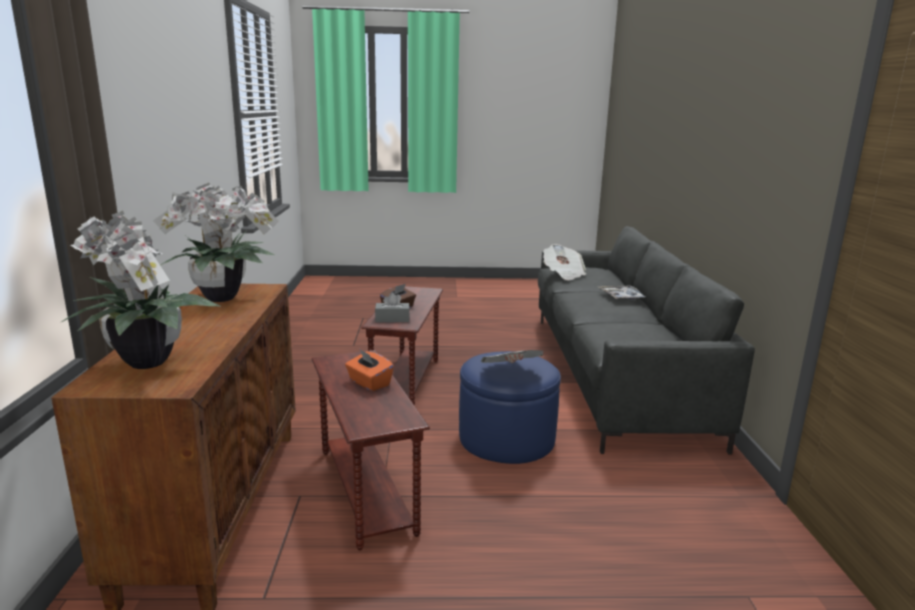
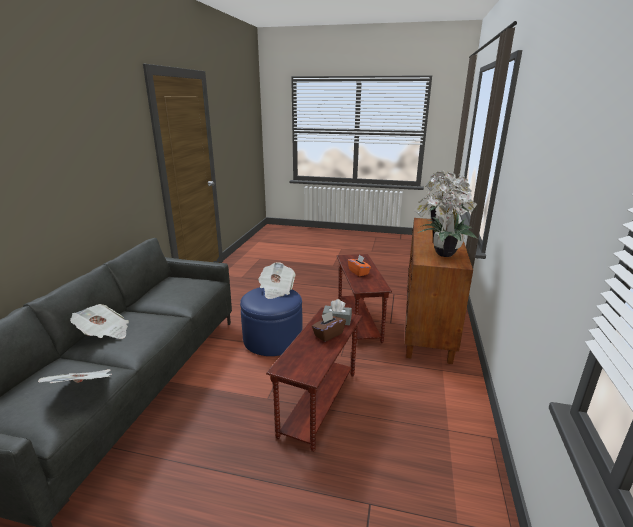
camera: 165 degrees left, 5 degrees up
(623, 297) = (104, 333): tray -> newspaper

